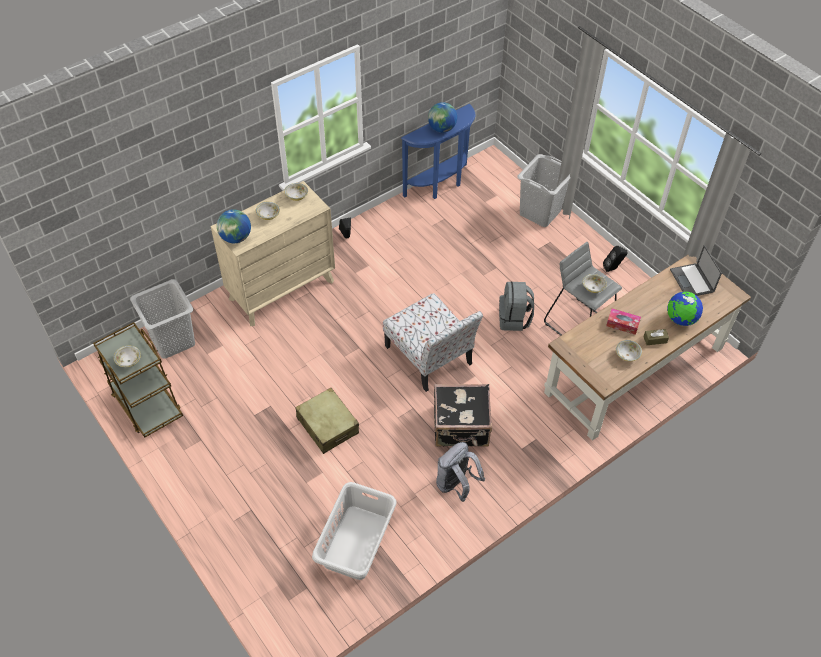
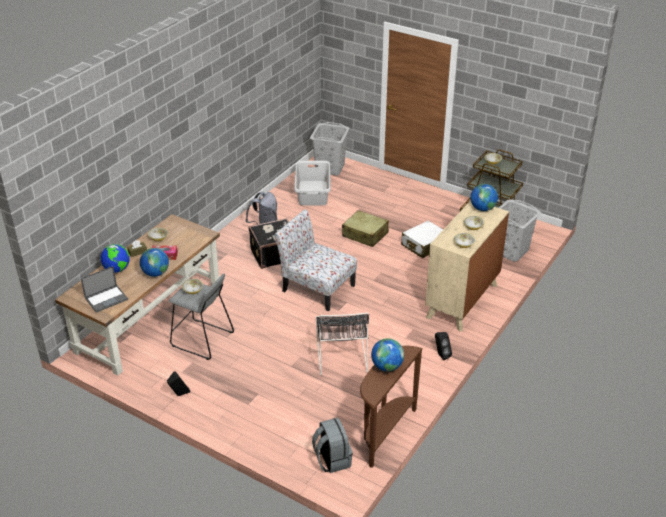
camera: 160 degrees right, 15 degrees down
(266, 382) = (424, 245): none -> white suitcase
(440, 185) = (384, 433): blue console table -> brown console table
(442, 264) = (341, 356): none -> black chair
(514, 319) = (259, 329): grey backpack -> grey backpack (332, 459)
(540, 212) = (266, 432): grey laundry basket -> grey laundry basket (329, 168)
(635, 300) = (155, 273): none -> globe
(692, 281) = (107, 298): laptop -> laptop turned 90 degrees clockwise

